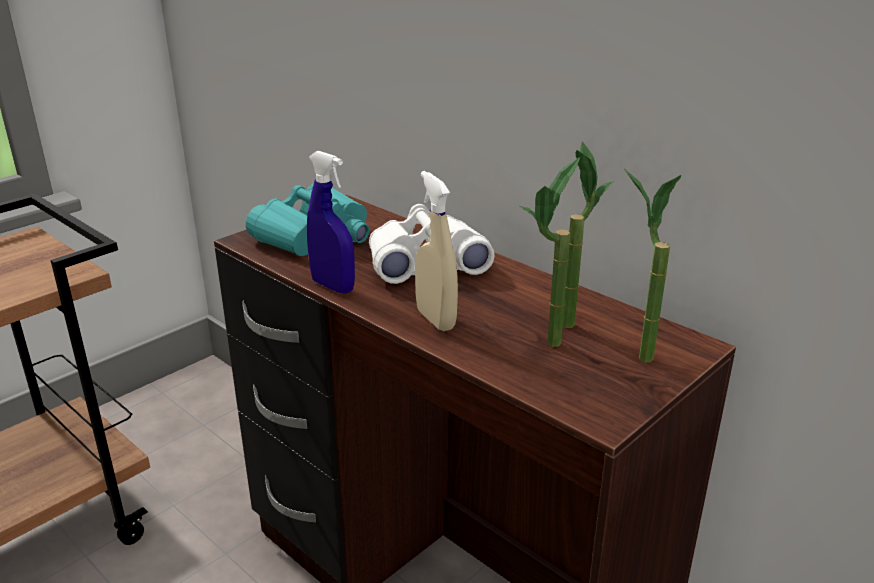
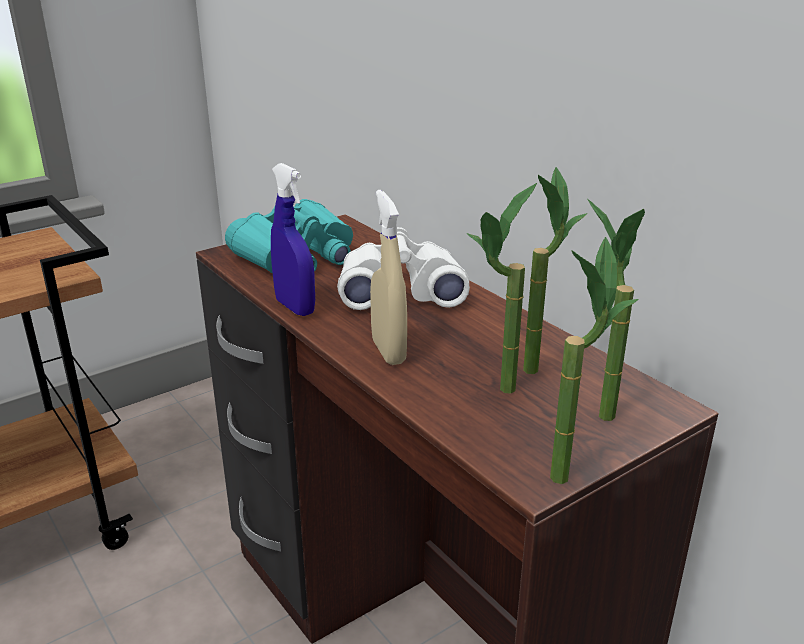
camera: 10 degrees right, 0 degrees up
(630, 406) = (569, 469): none -> potted plant

